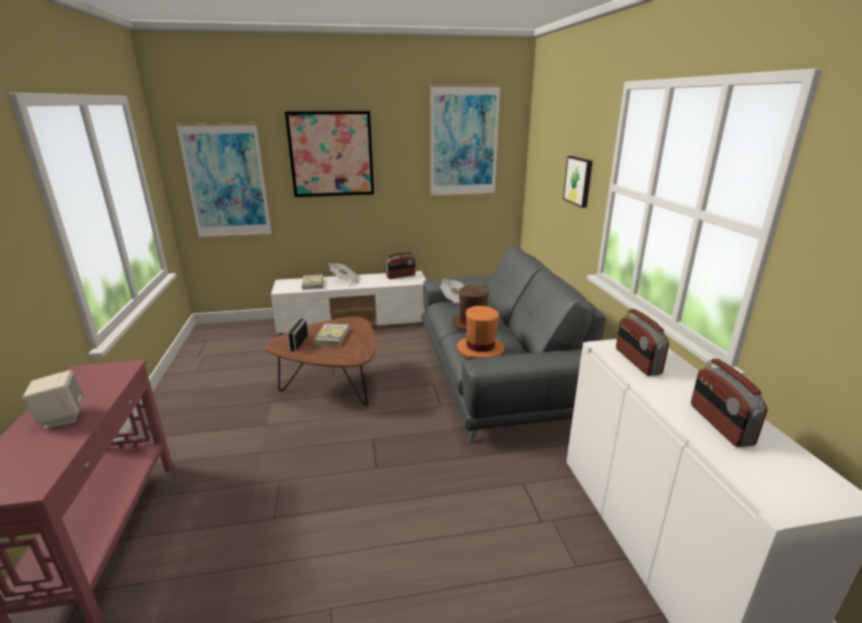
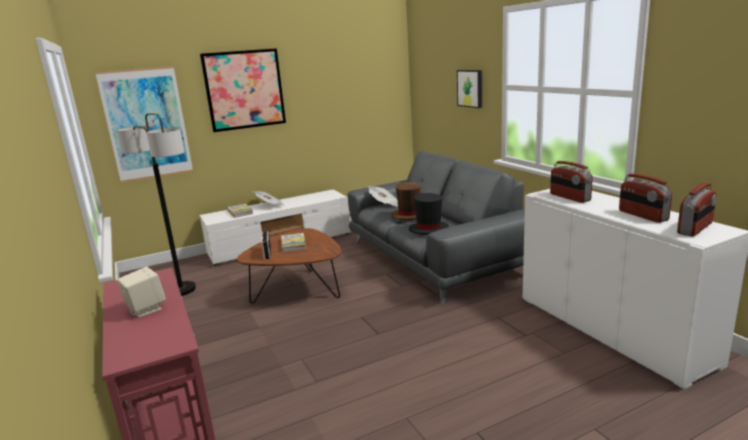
camera: 15 degrees left, 5 degrees down
(231, 357) = (181, 290): none -> floor lamp
(400, 276) = (318, 195): radio -> radio (695, 228)
(464, 142) = (357, 70): picture -> none
(480, 349) = (428, 229): orange hat -> black hat

